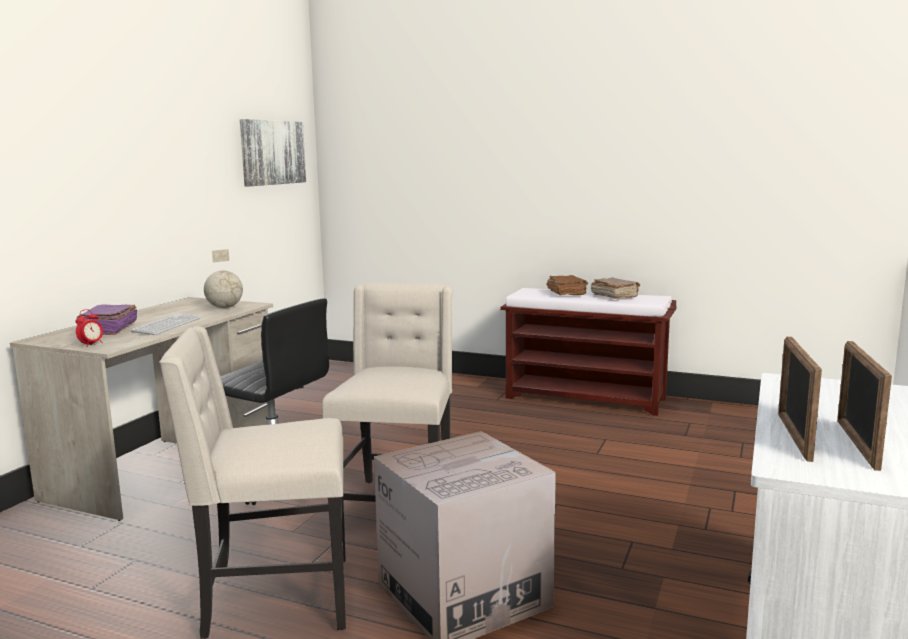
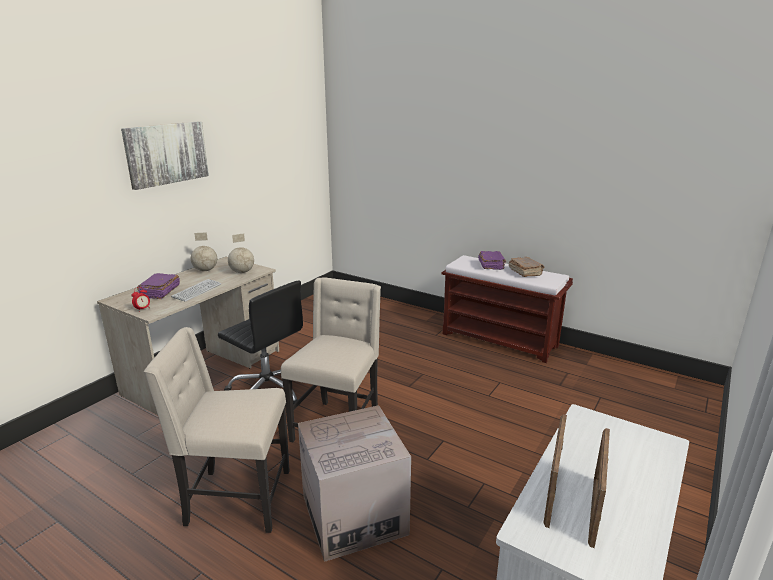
camera: 10 degrees right, 10 degrees up
(166, 309) = (205, 270): none -> globe
(272, 152) = (290, 146): picture -> picture (166, 153)
(566, 293) = (491, 266): brown book -> purple book

